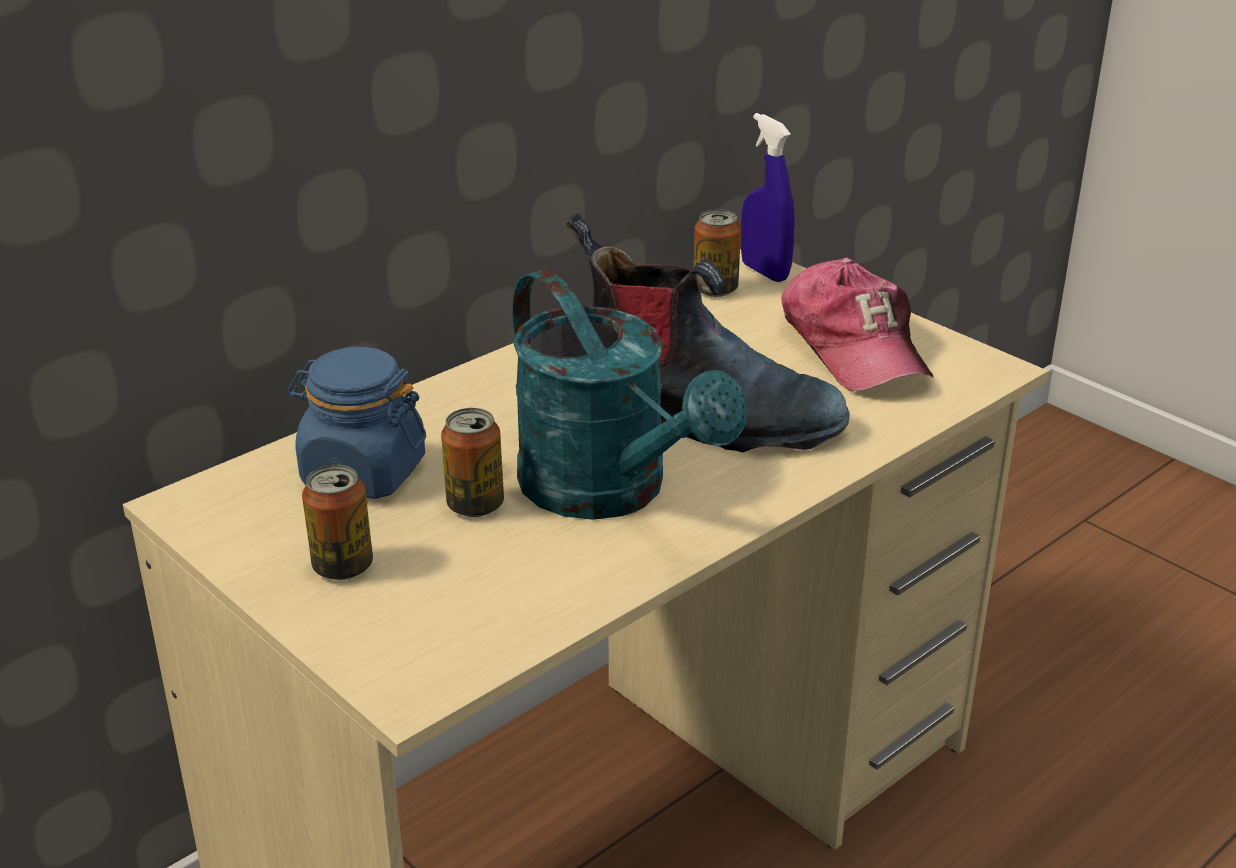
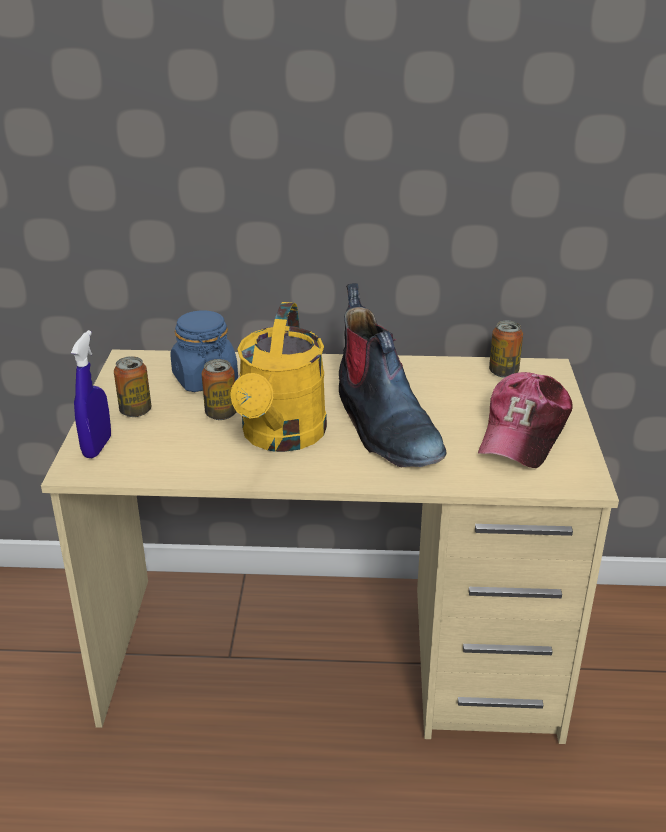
camera: 45 degrees right, 0 degrees up
(610, 492) = (281, 437): turquoise watering can -> yellow watering can
(764, 272) = (547, 375): blue spray bottle -> blue spray bottle (97, 447)

